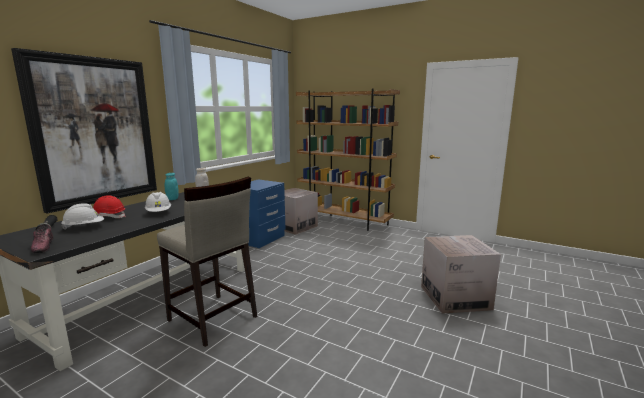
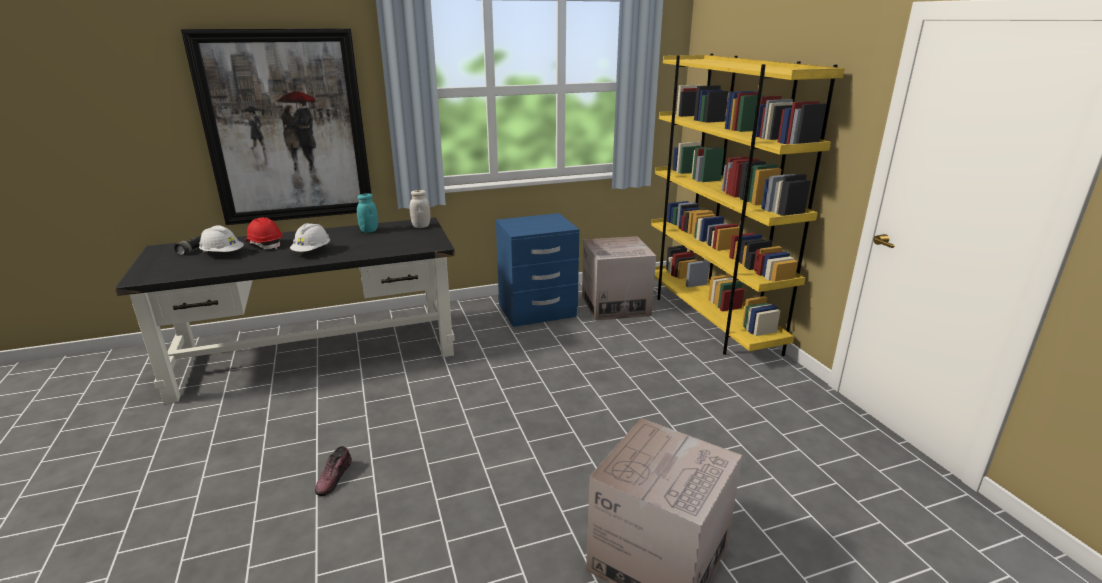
camera: 40 degrees right, 10 degrees up
(43, 246) = (154, 271): shoe -> shoe (334, 478)
(212, 319) = (325, 411): beige stool -> none
(344, 221) = (710, 320): brown bookcase -> yellow bookcase

